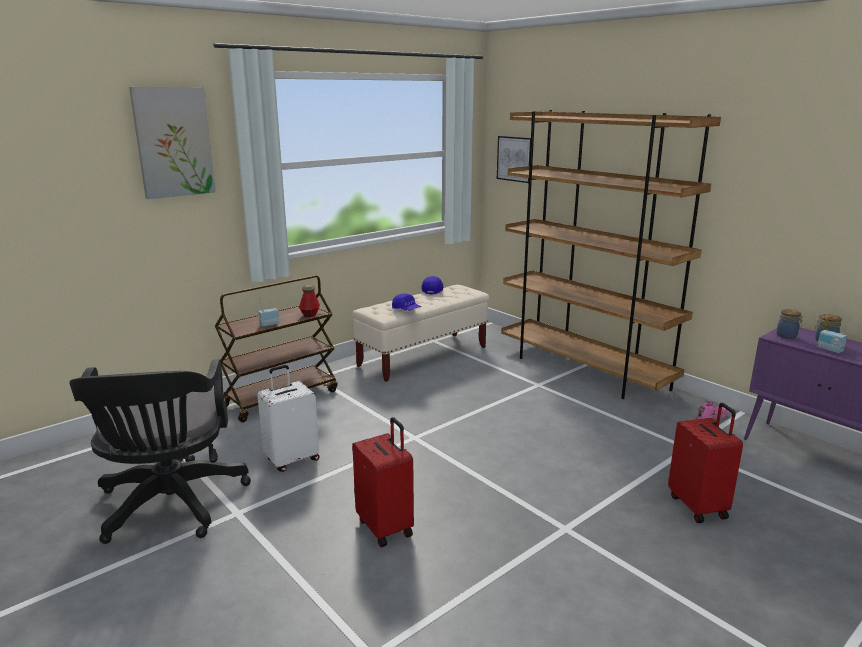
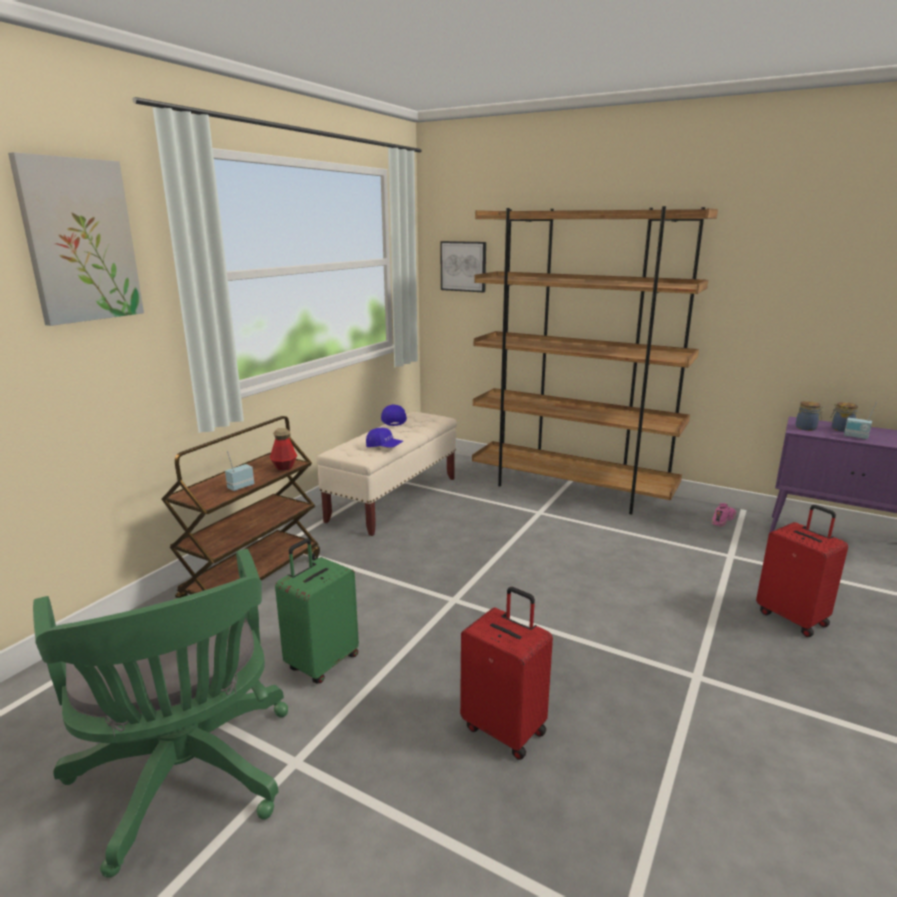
camera: 20 degrees left, 0 degrees up
(170, 507) = (187, 779): black office chair -> green office chair
(292, 459) = (321, 662): white suitcase -> green suitcase

